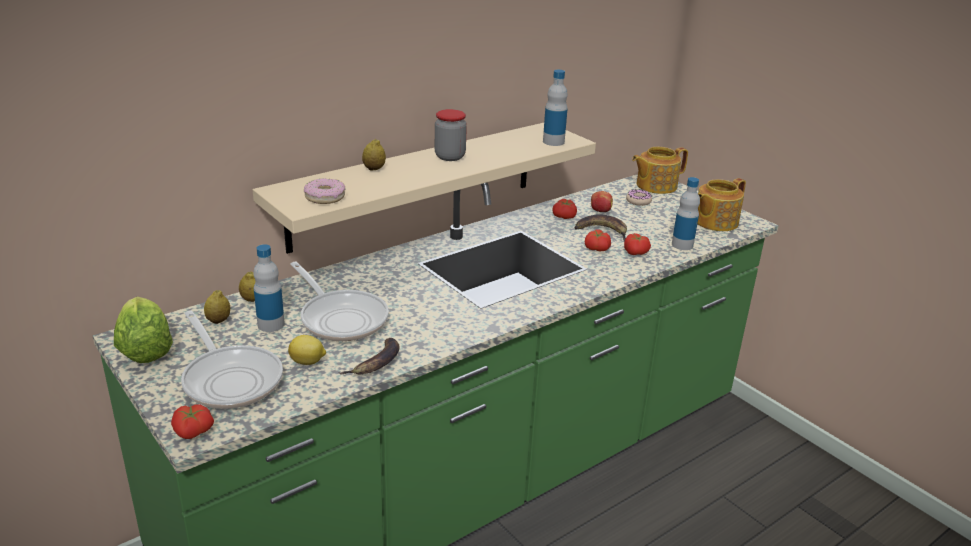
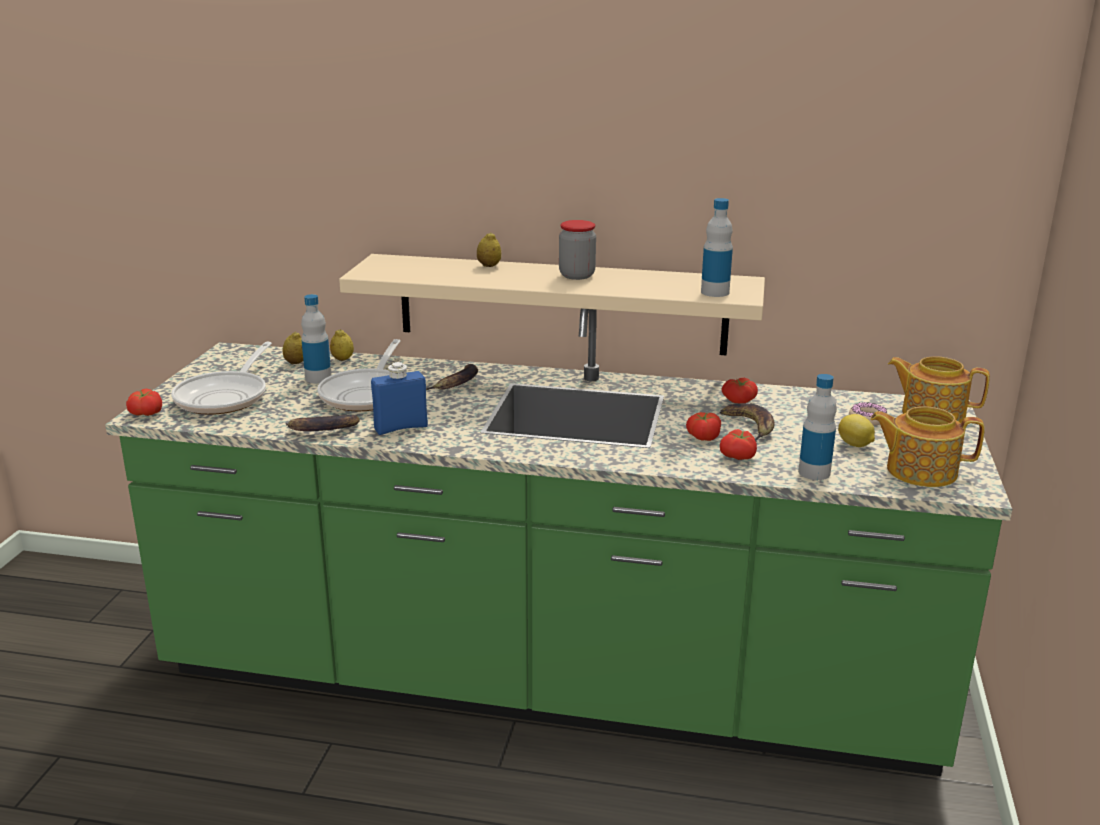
camera: 50 degrees right, 5 degrees down
(145, 350) = (223, 361): lettuce -> none
(308, 362) = (286, 409): lemon -> lemon (855, 445)
(325, 197) = (399, 272): donut -> none
(384, 280) = (456, 383): none -> banana
(425, 331) = (401, 427): none -> blue bottle
(600, 211) = (793, 411): apple -> none

